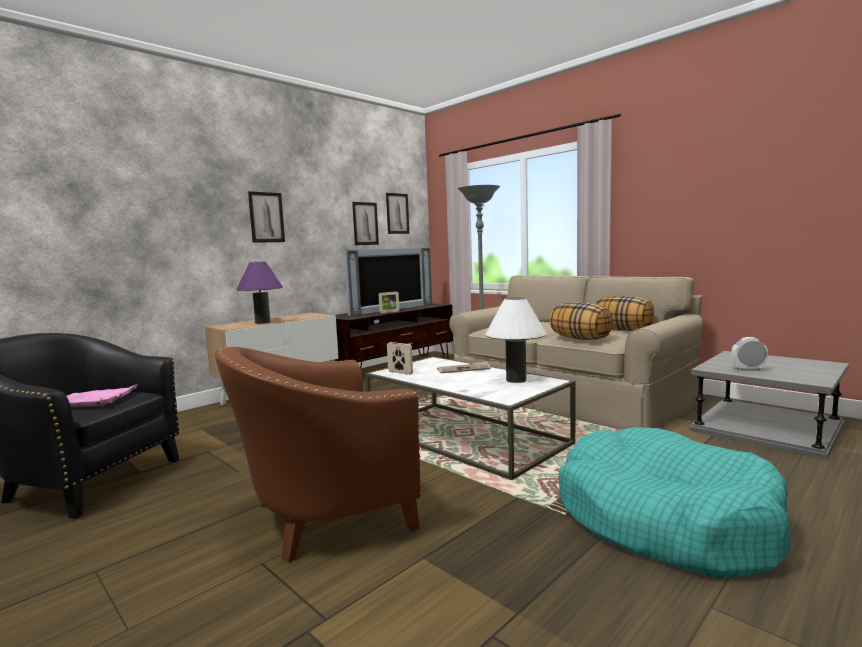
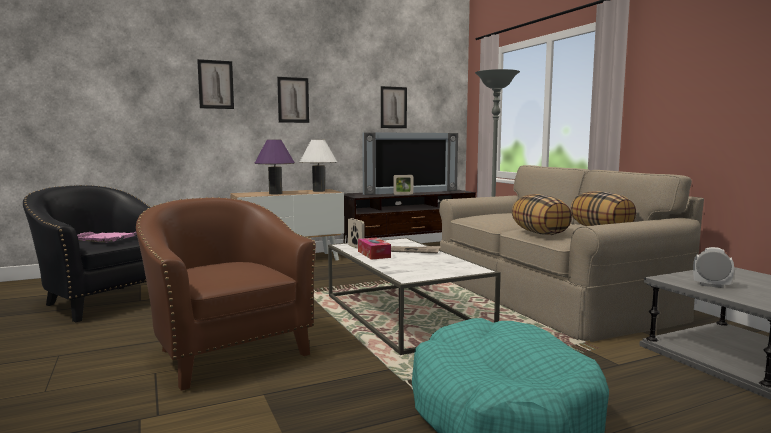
camera: 20 degrees right, 0 degrees up
(323, 516) = (226, 352): brown armchair -> brown armchair turned 60 degrees clockwise
(397, 213) = (430, 98): picture -> picture (216, 84)
(431, 378) = (374, 254): none -> tissue box
(516, 380) = (445, 265): white table lamp -> white table lamp (318, 191)

